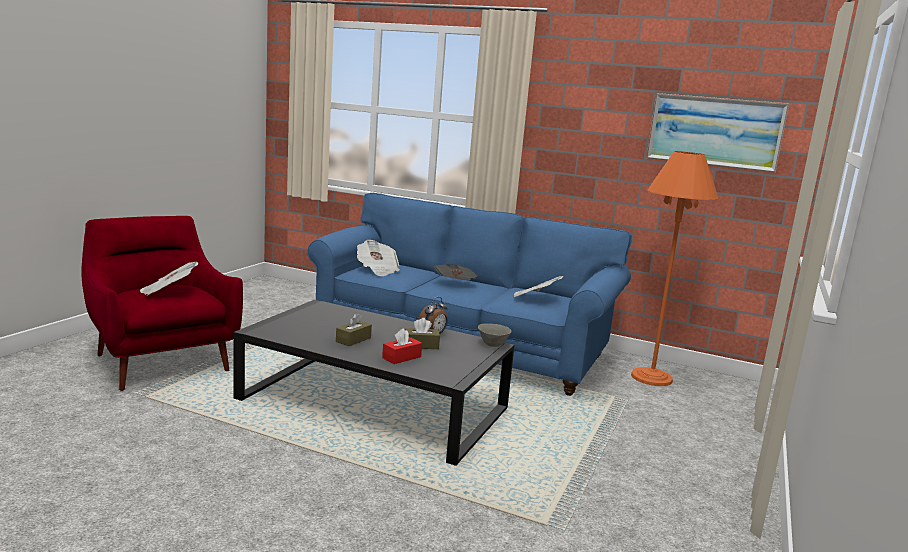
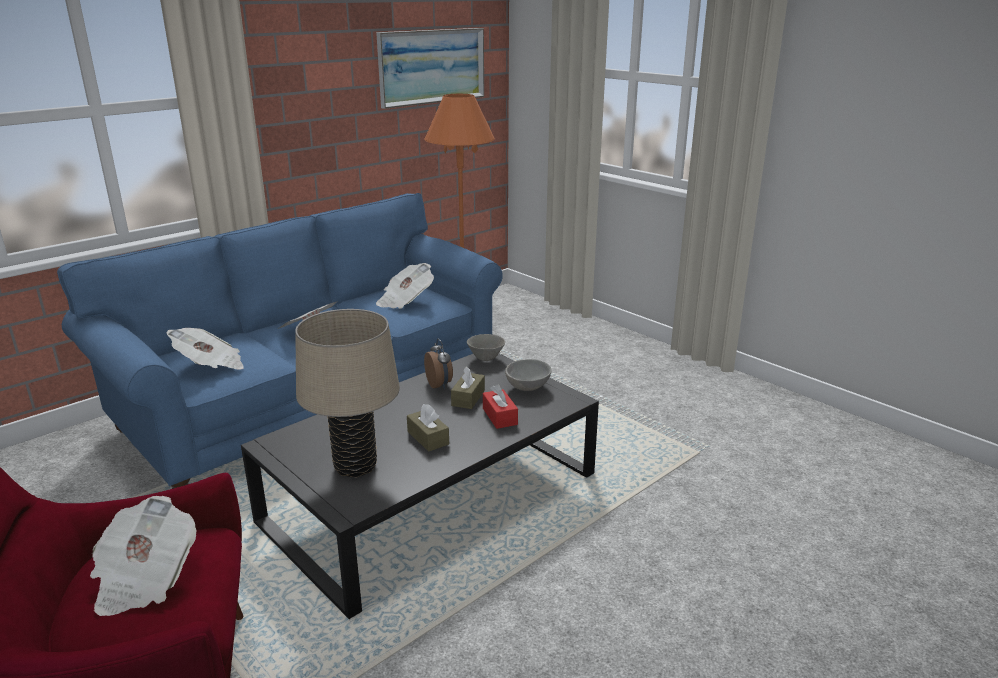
camera: 65 degrees left, 10 degrees up
(305, 326) = (355, 466): none -> beige table lamp
(457, 363) = (528, 388): none -> grey bowl

